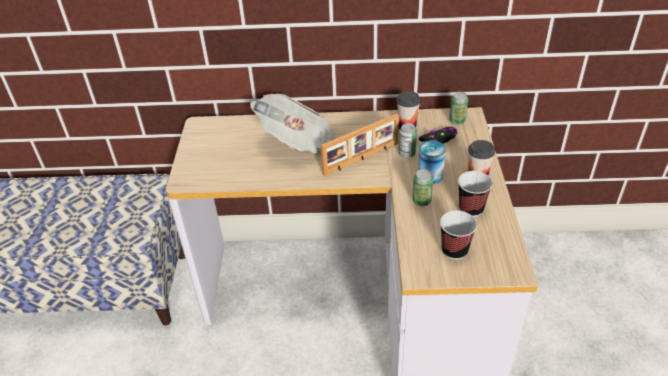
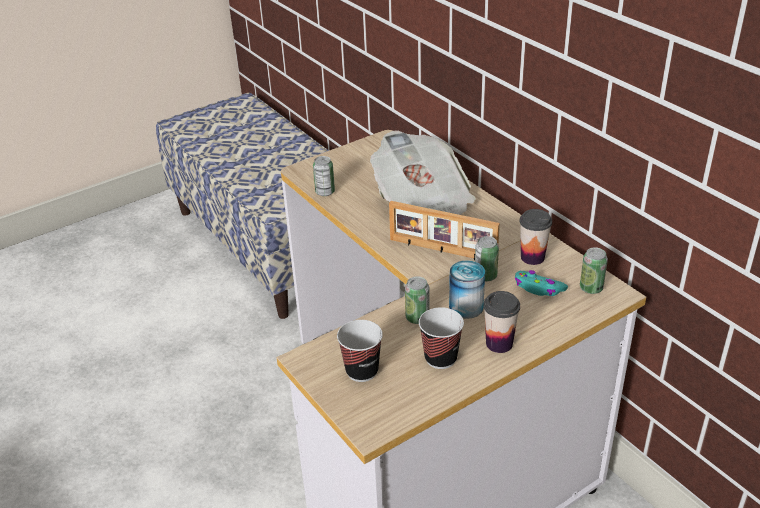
camera: 55 degrees right, 5 degrees down
(228, 181) = (325, 192): none -> can
(439, 139) = (538, 288): black game controller -> turquoise game controller

